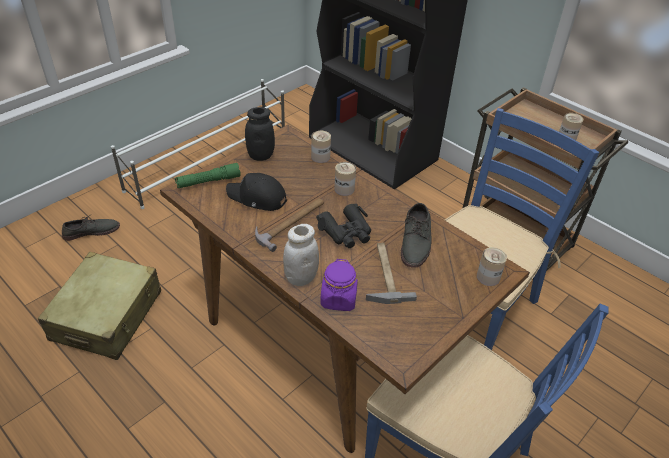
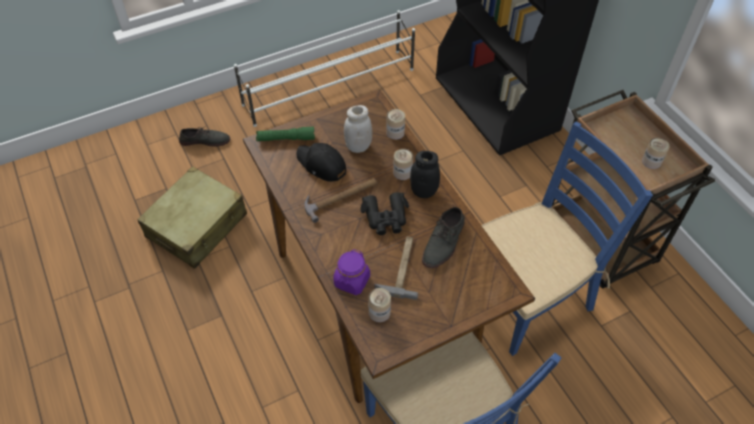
camera: 20 degrees right, 10 degrees up
(261, 156) = (341, 120): black jar -> black jar (423, 191)
(301, 278) = (328, 253): white jar -> white jar (358, 146)
(488, 277) = (493, 293): can -> can (379, 312)

